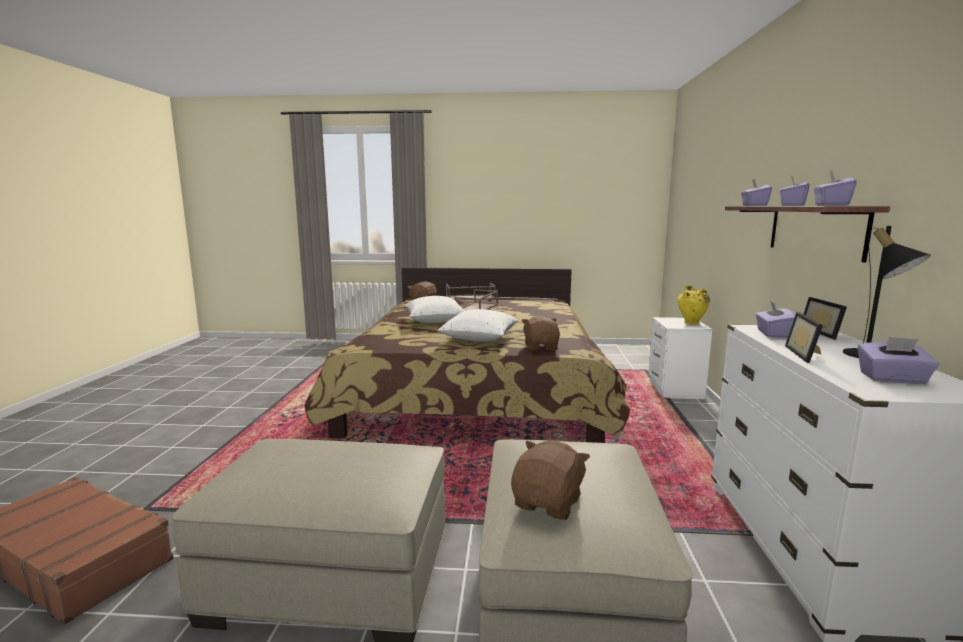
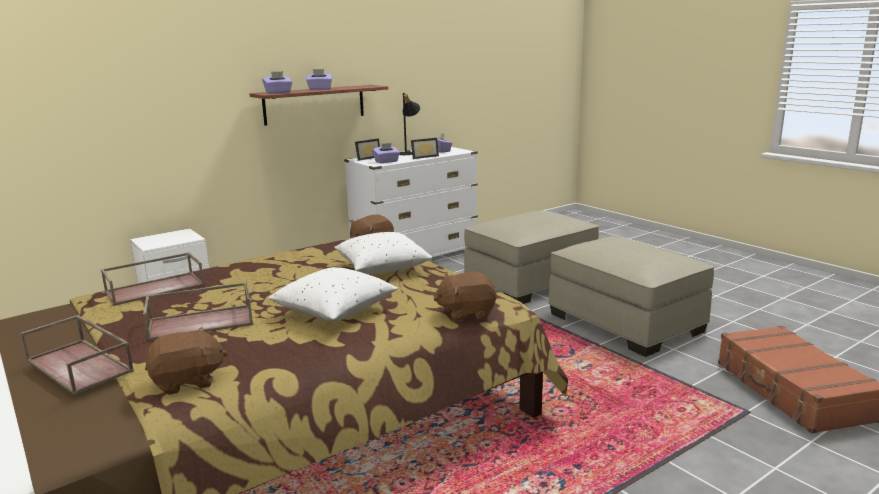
camera: 130 degrees left, 5 degrees up
(547, 308) = (156, 288): none -> brown tray
(548, 503) = (556, 218): brown plush toy -> brown plush toy (466, 313)
(691, 323) = (169, 235): yellow vase -> none
(830, 205) = (367, 86): purple tissue box -> none

